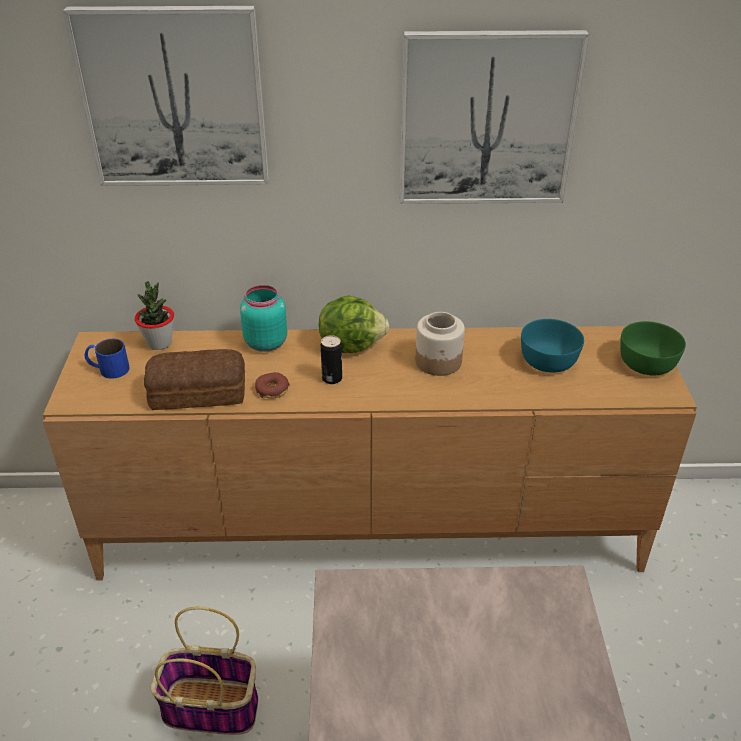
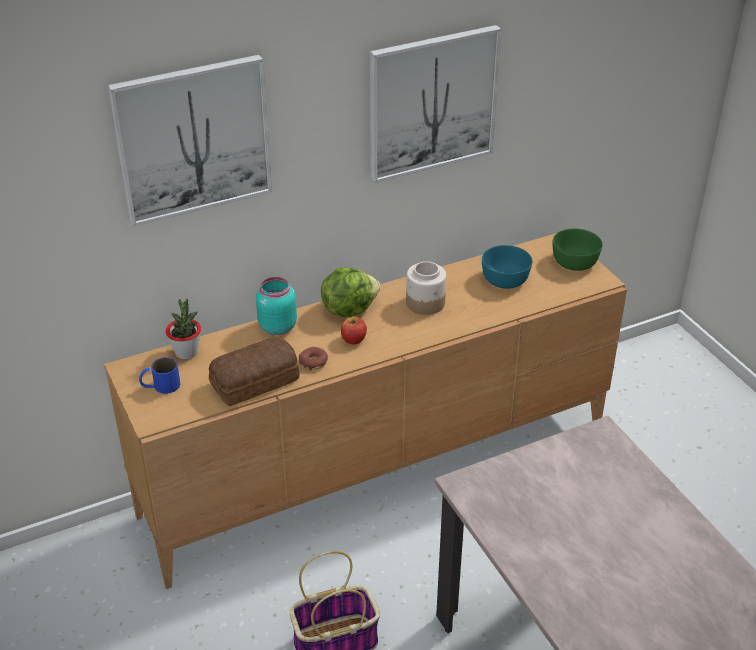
camera: 25 degrees left, 0 degrees up
(332, 378) = (353, 339): can -> apple

